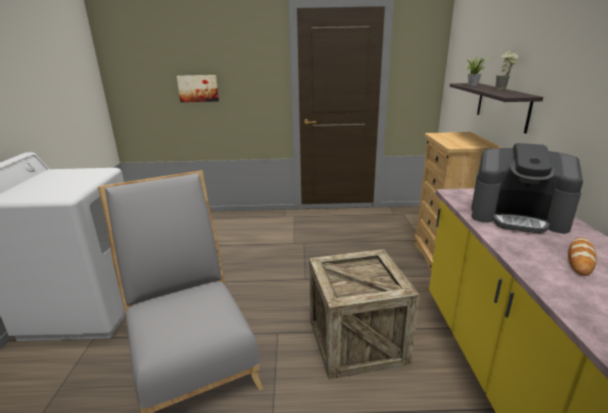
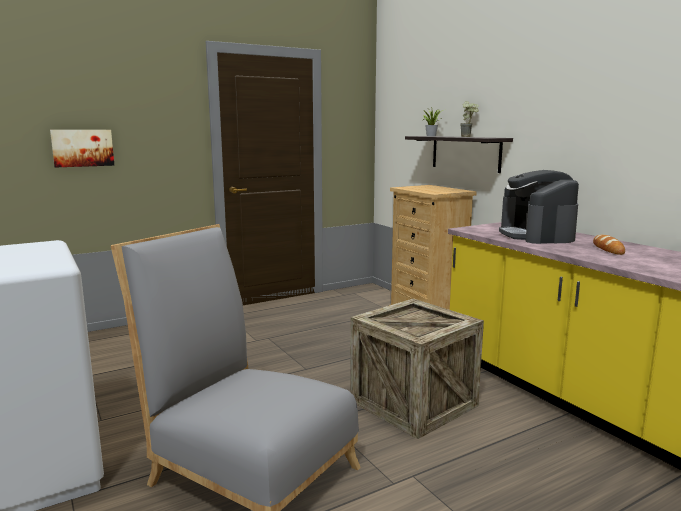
camera: 30 degrees left, 10 degrees down
(517, 216) = (536, 235): coffee machine -> coffee machine turned 90 degrees clockwise

